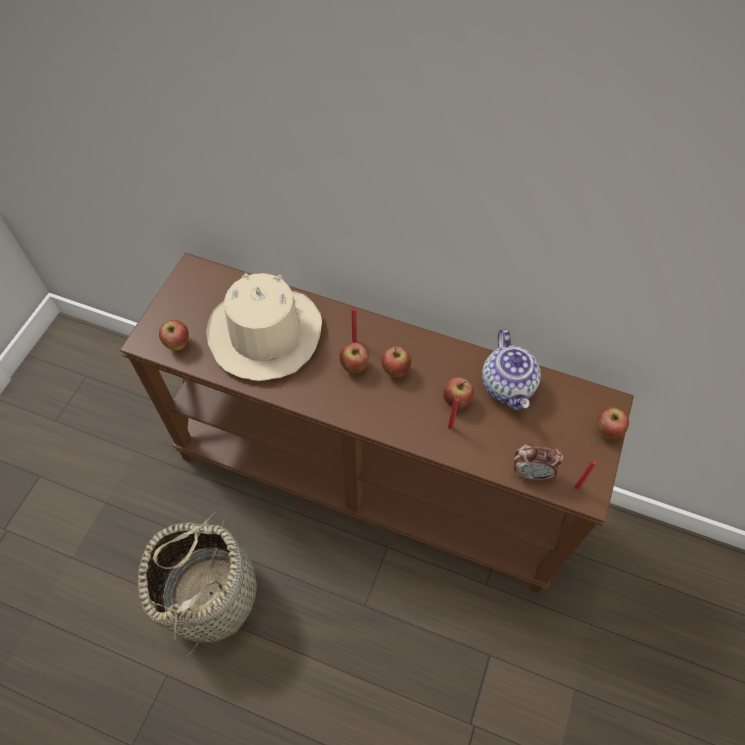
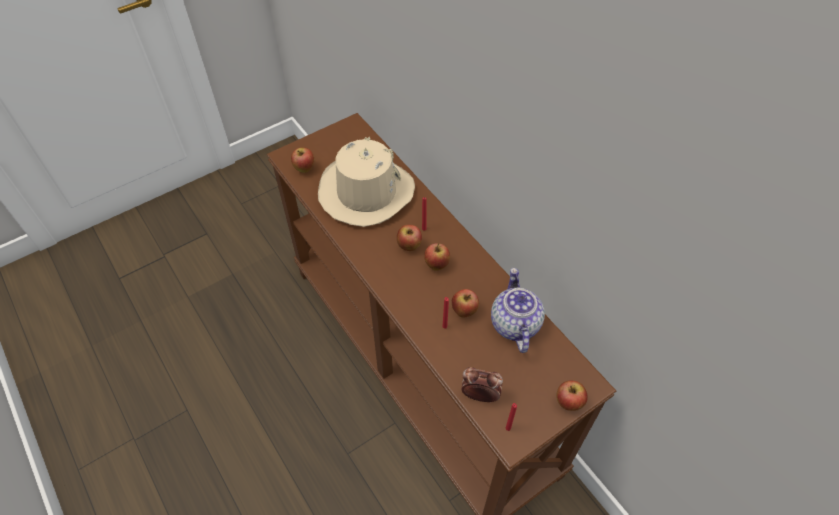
camera: 35 degrees right, 5 degrees down
(211, 593) = (252, 374): basket -> none
(508, 386) = (514, 323): teapot -> teapot turned 150 degrees clockwise
(531, 472) = (479, 395): alarm clock -> alarm clock turned 150 degrees clockwise

